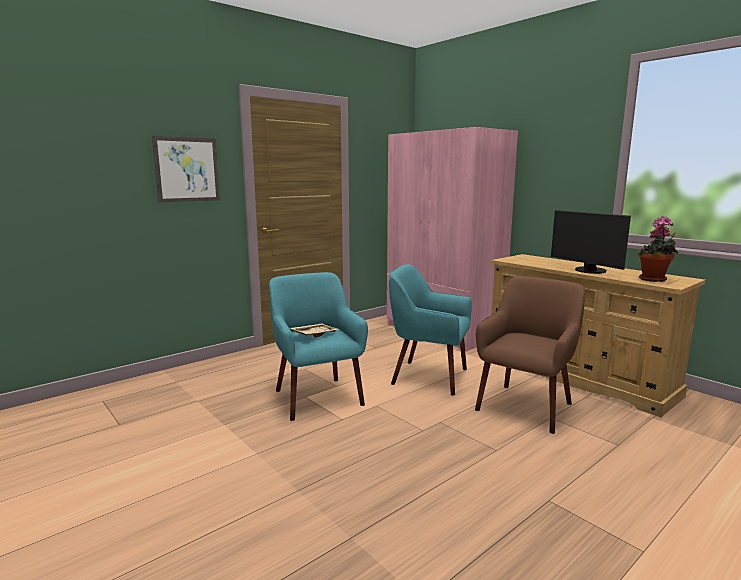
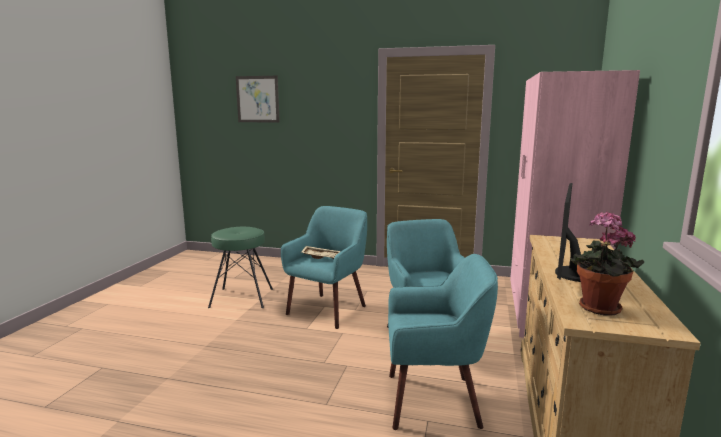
camera: 55 degrees right, 0 degrees up
(187, 169) = (332, 118): picture -> picture (257, 99)
(199, 435) = (242, 298): none -> green stool
(526, 406) = (434, 400): brown armchair -> turquoise armchair

